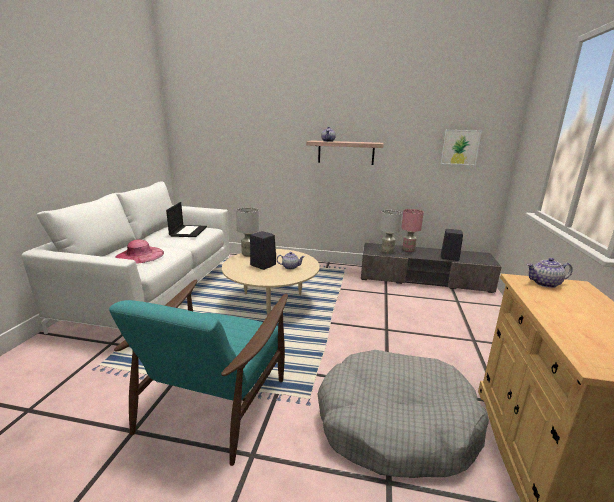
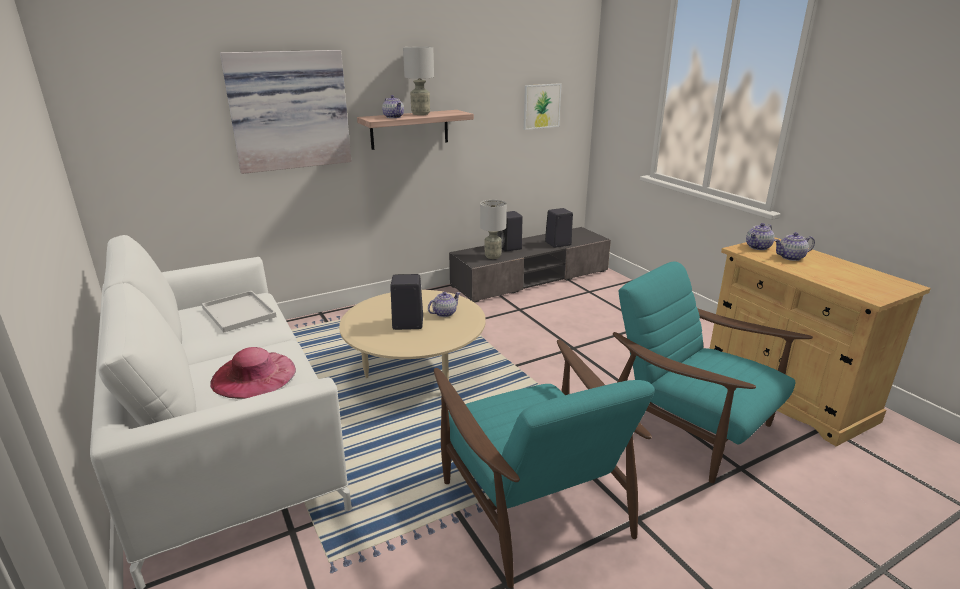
camera: 40 degrees left, 5 degrees up
(188, 231) = (237, 312): laptop -> white tray
(248, 254) = (360, 317): grey table lamp -> grey table lamp (420, 114)
(271, 132) = (289, 110): none -> picture
(395, 425) = (691, 426): grey dog bed -> turquoise armchair
(408, 250) = (510, 247): pink table lamp -> black speaker
(566, 301) = (790, 257): none -> teapot

